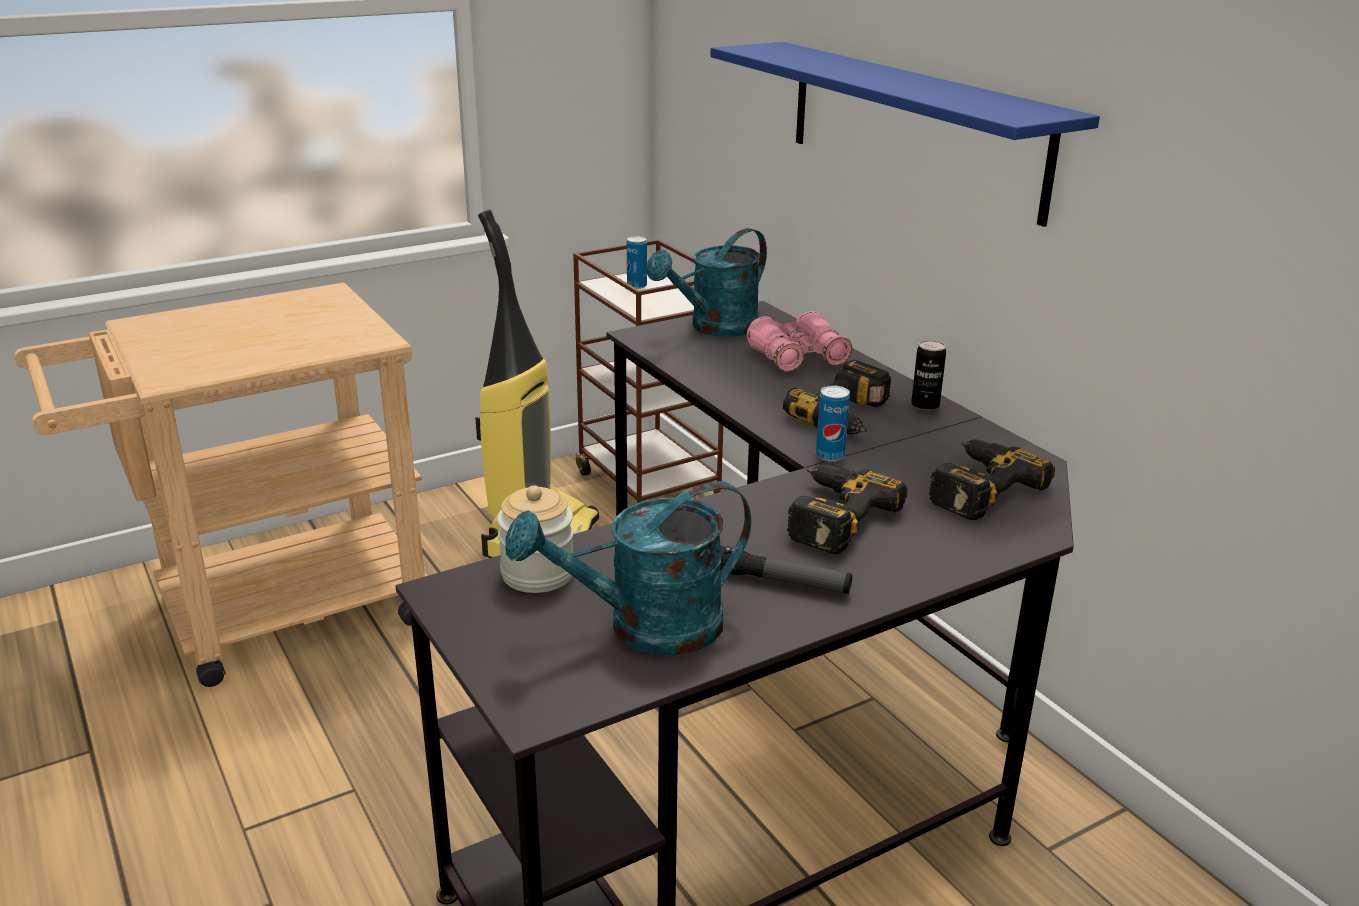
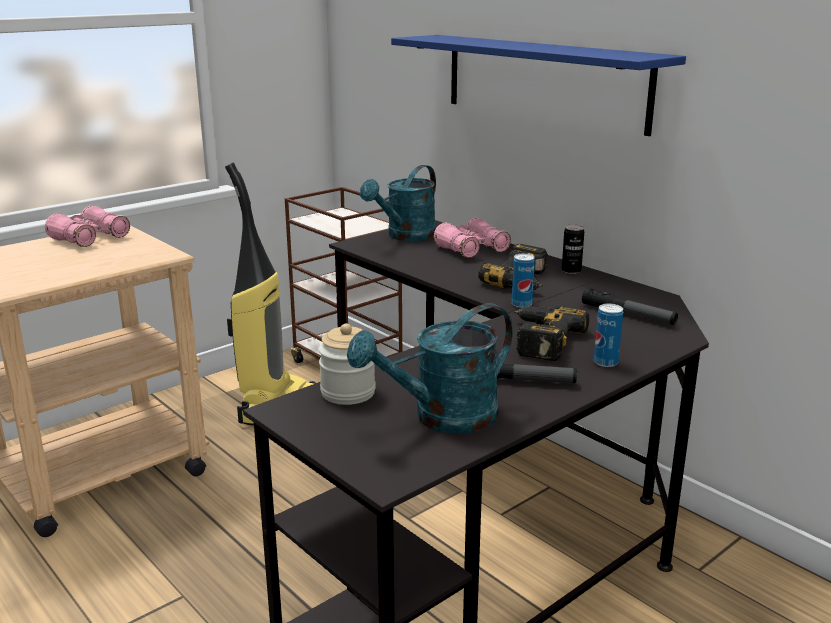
camera: 10 degrees left, 5 degrees down
(291, 306) = (90, 239): none -> pink binoculars
(636, 286) = (332, 219): can -> can (605, 362)
(975, 487) = (628, 315): power drill -> flashlight

